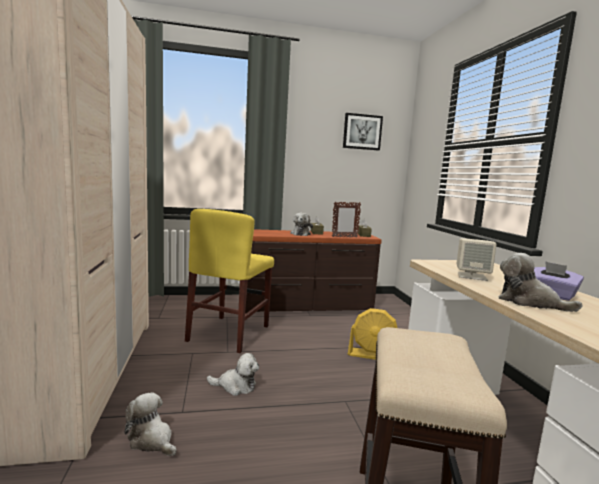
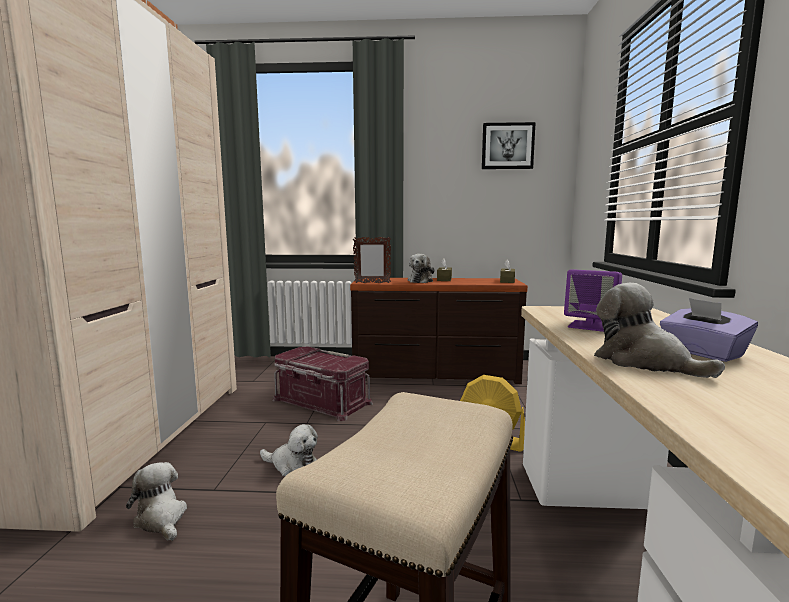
camera: 15 degrees right, 0 degrees up
(229, 333) = (321, 401): yellow chair -> red storage box
(344, 237) = (476, 283): picture frame -> picture frame (372, 283)
(472, 276) = (591, 326): beige speaker -> purple speaker

